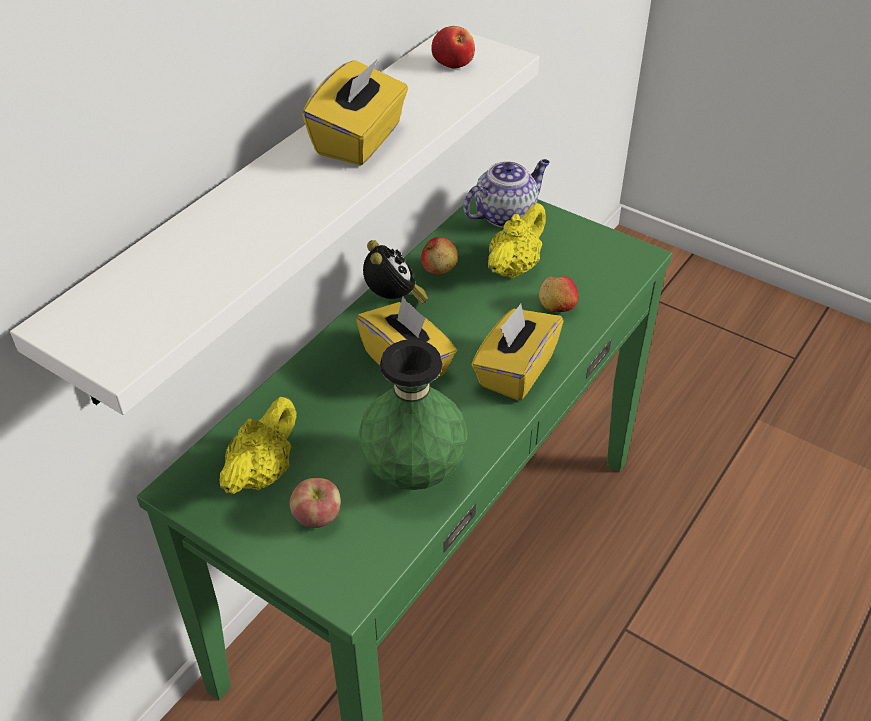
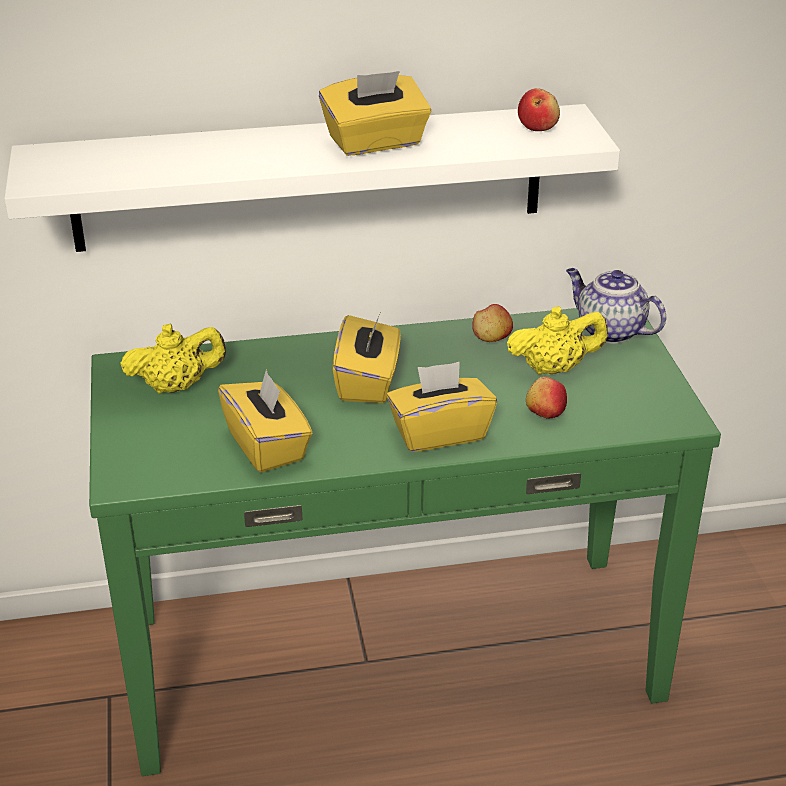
camera: 45 degrees right, 10 degrees down
(317, 517) = (169, 431): apple -> none
(393, 300) = (422, 339): alarm clock -> none
(413, 472) = (267, 446): green vase -> yellow tissue box
(505, 214) = (609, 330): teapot -> teapot turned 150 degrees counterclockwise

